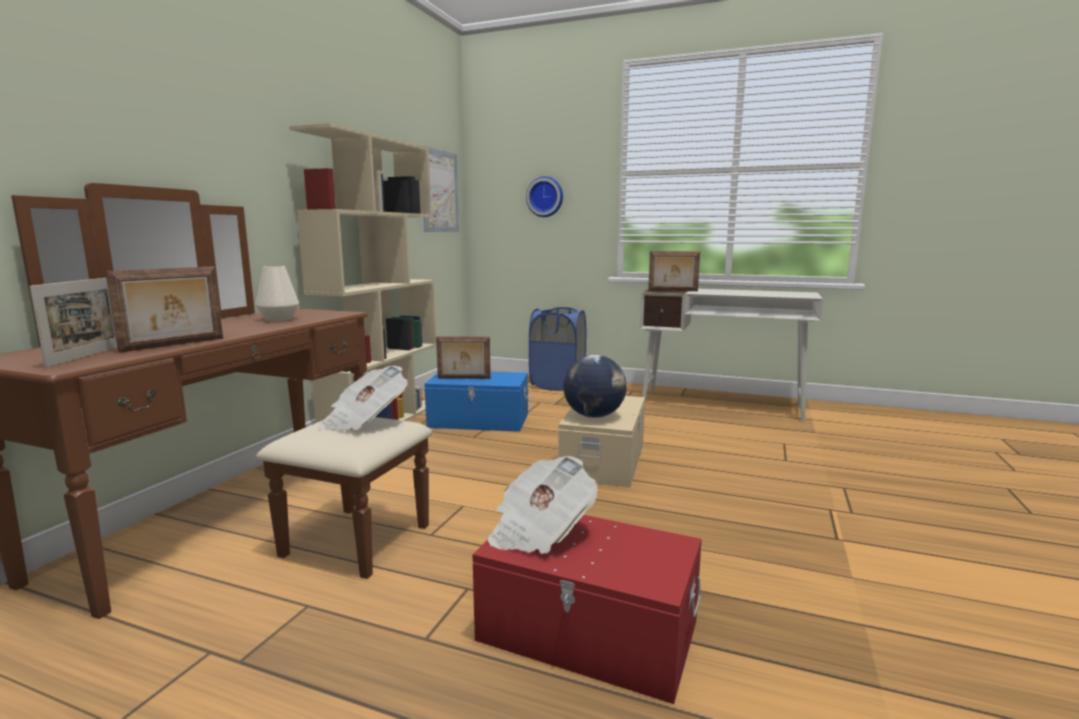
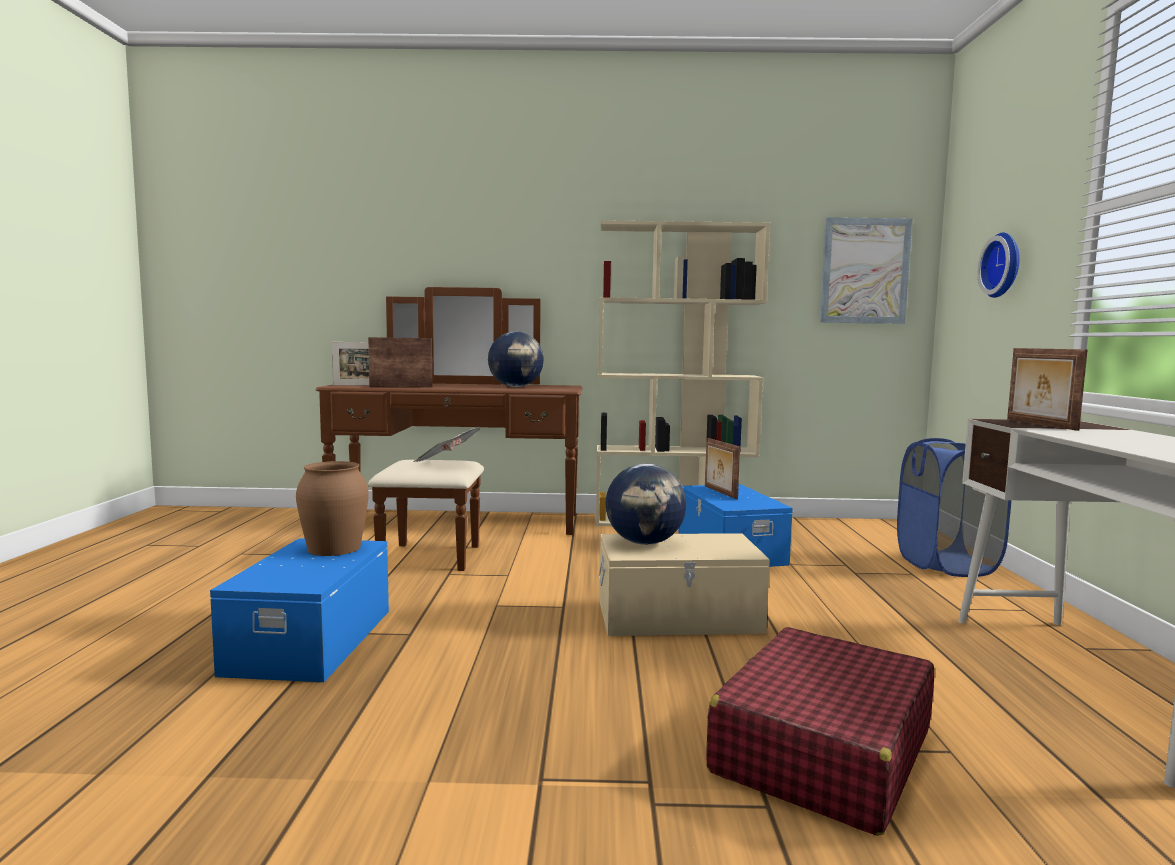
camera: 70 degrees right, 5 degrees down
(174, 345) = (401, 387): picture frame -> picture frame turned 150 degrees clockwise
(279, 319) = (516, 387): white vase -> globe
(539, 531) = (333, 548): newspaper -> brown vase
(588, 632) = (308, 641): red storage box -> blue storage box
(789, 465) = (822, 751): none -> red suitcase

